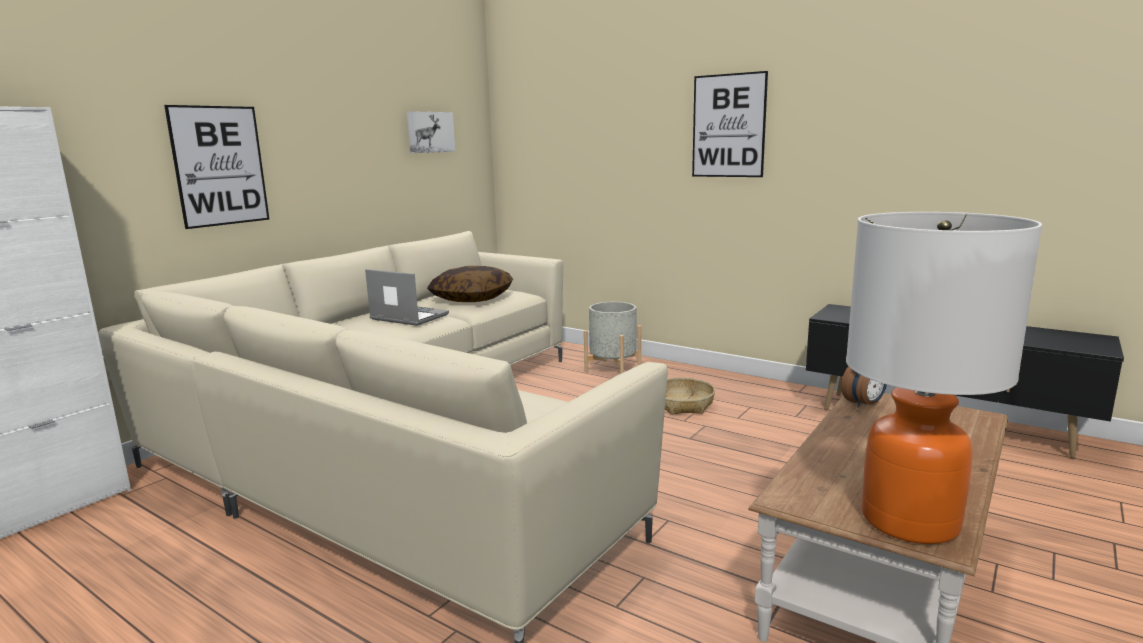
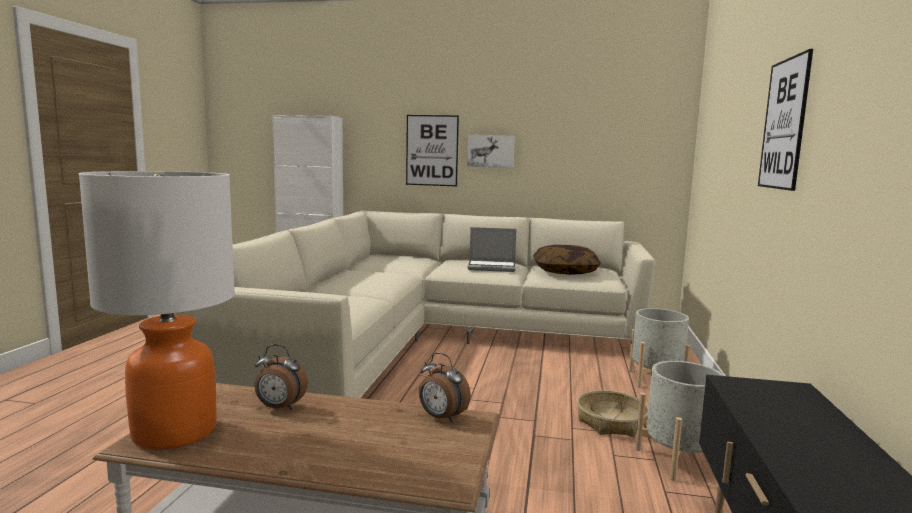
camera: 65 degrees right, 5 degrees down
(408, 317) = (492, 267): laptop -> laptop turned 90 degrees clockwise
(429, 132) = (612, 135): picture -> picture (491, 151)
(754, 400) = (679, 460): none -> grey planter
(841, 465) = (279, 407): none -> alarm clock

